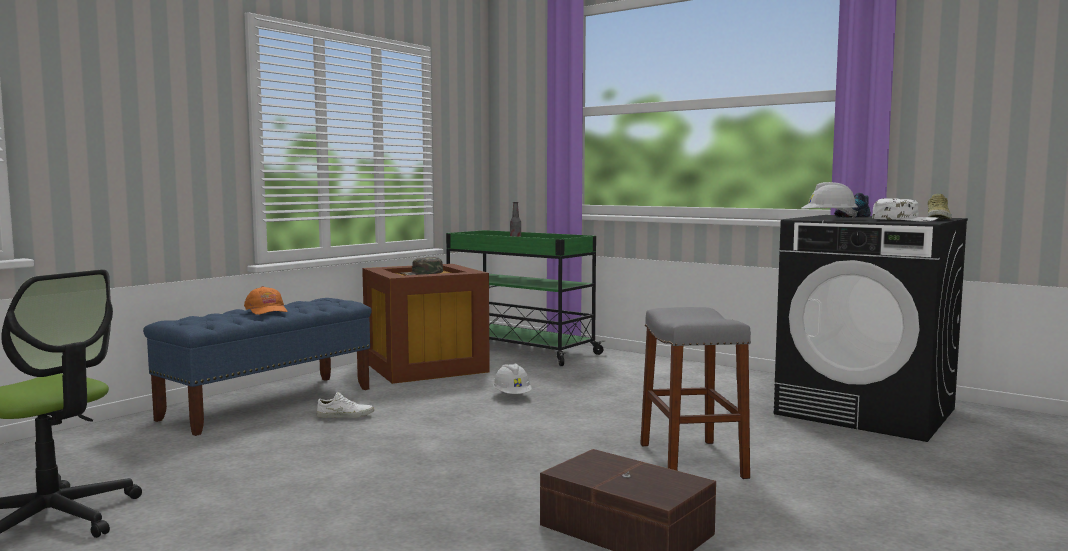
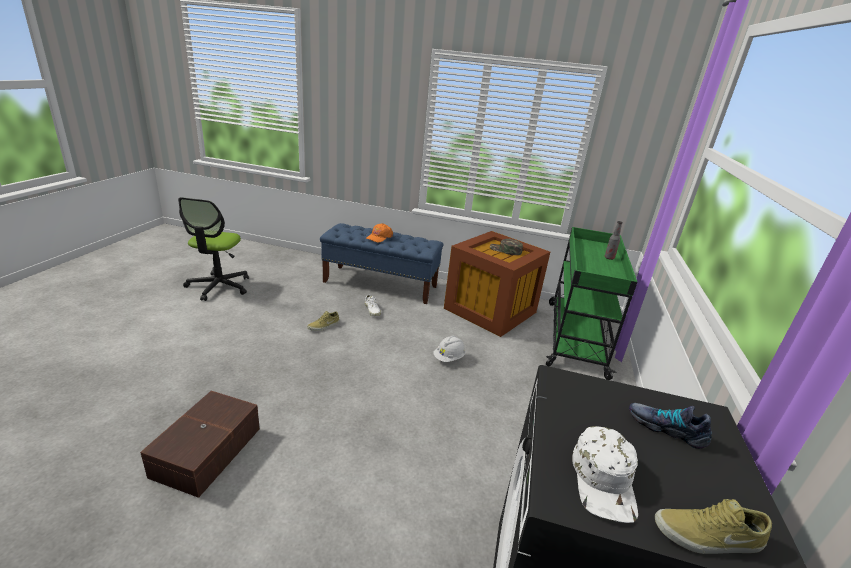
camera: 65 degrees right, 20 degrees up
(355, 446) = (323, 326): none -> beige shoe
(691, 460) = (342, 472): grey stool -> none
(828, 218) = (585, 402): white hard hat -> none

